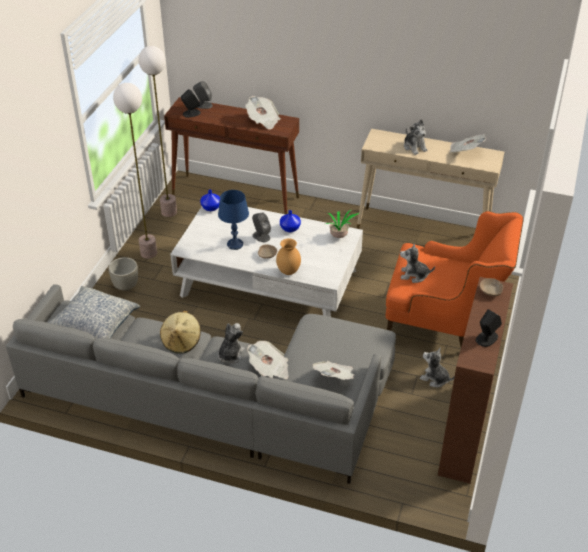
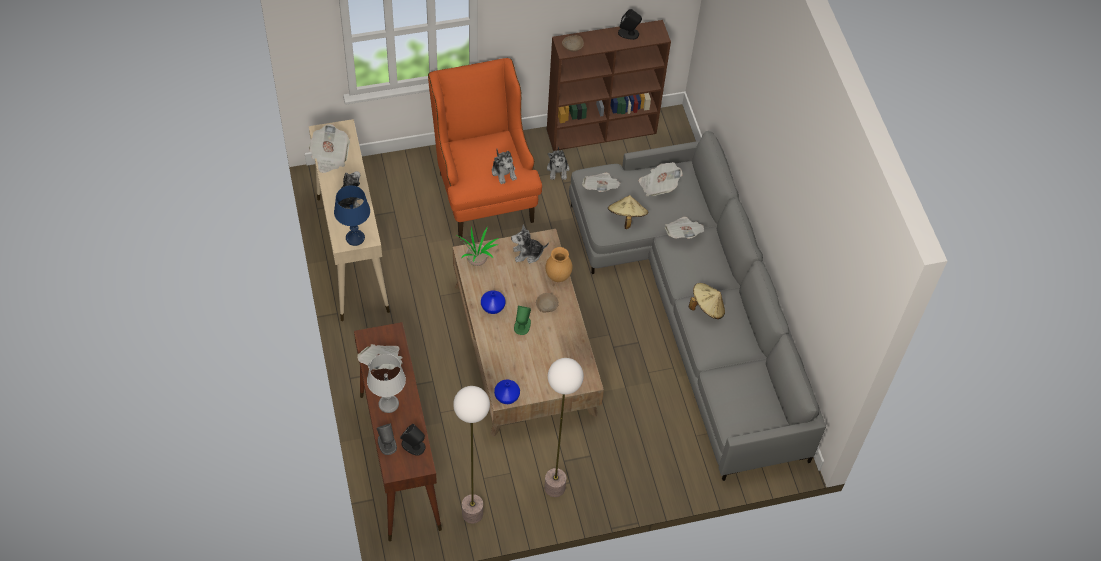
camera: 125 degrees left, 15 degrees up
(95, 323) = (737, 390): pillow -> none
(125, 286) = (617, 475): grey planter -> none
(230, 113) = (388, 404): none -> grey table lamp
(230, 355) = (692, 266): plush toy -> plush toy (528, 253)
(235, 245) = (550, 341): blue table lamp -> blue table lamp (355, 238)
(261, 236) = (522, 325): grey speaker -> green speaker
(268, 283) = (524, 349): white coffee table -> brown coffee table
(315, 339) = (626, 218): none -> beige hat
(360, 337) = (600, 188): none -> newspaper

